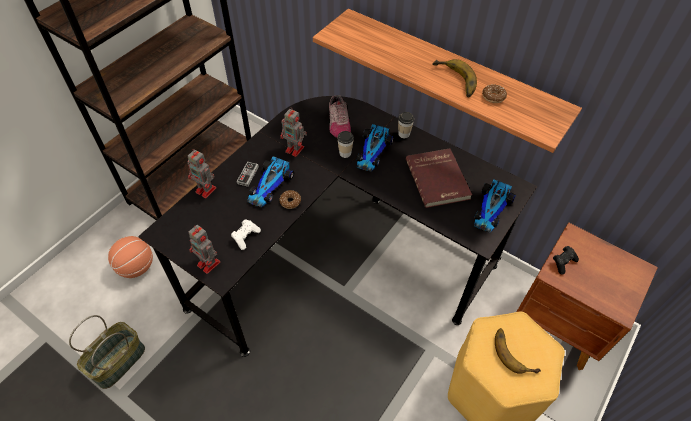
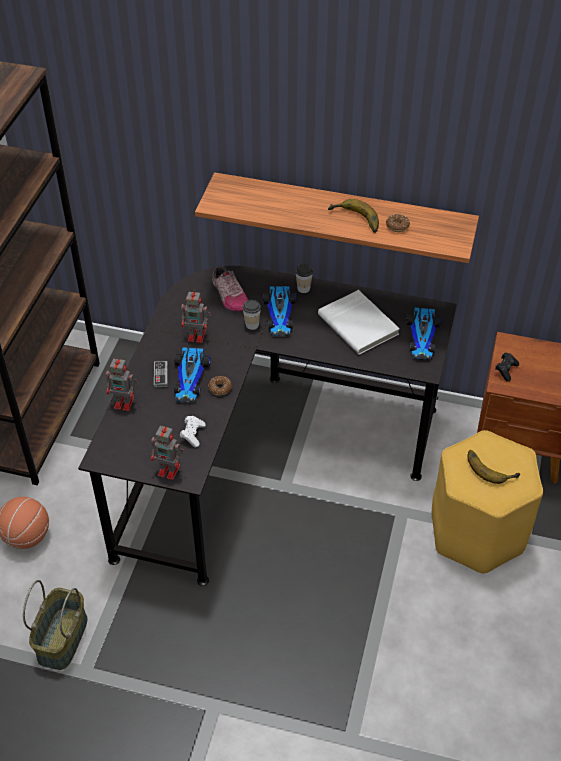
camera: 20 degrees left, 5 degrees down
(438, 179) = (359, 324): red book -> white book

